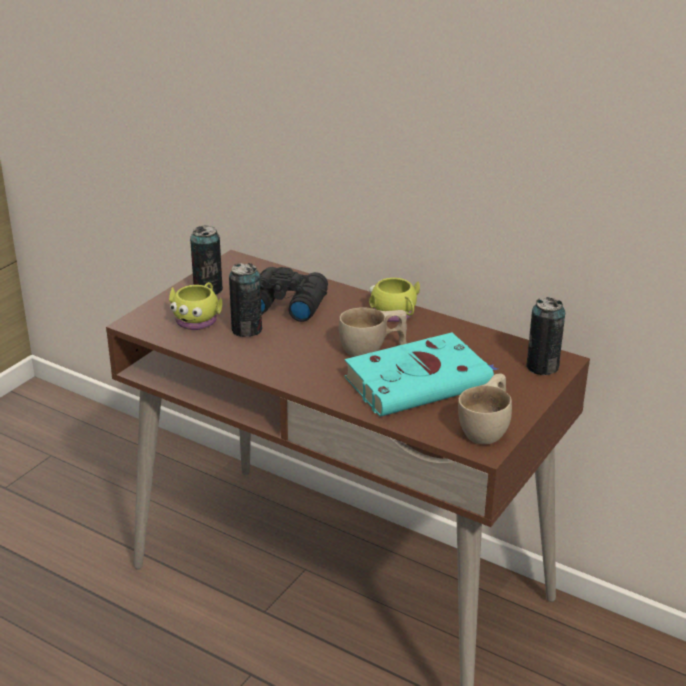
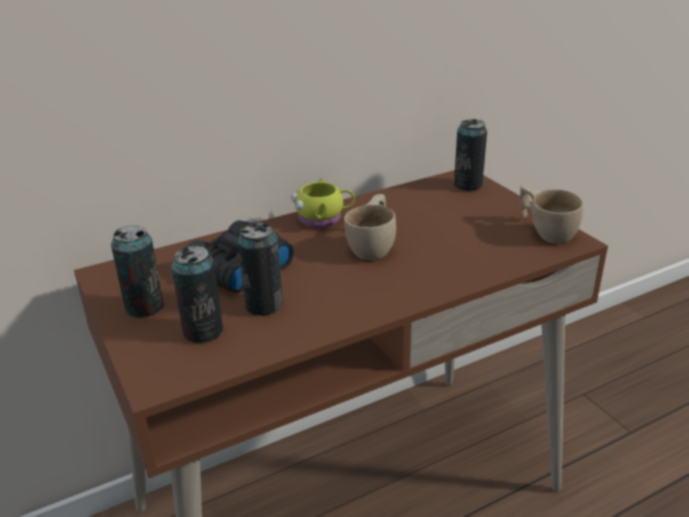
camera: 60 degrees left, 0 degrees up
(198, 319) = (203, 331): yellow mug -> can
(421, 381) = (450, 238): turquoise book -> none

